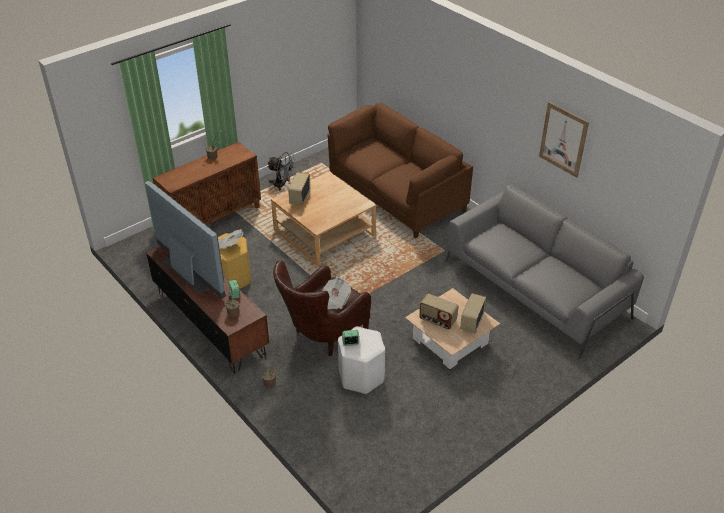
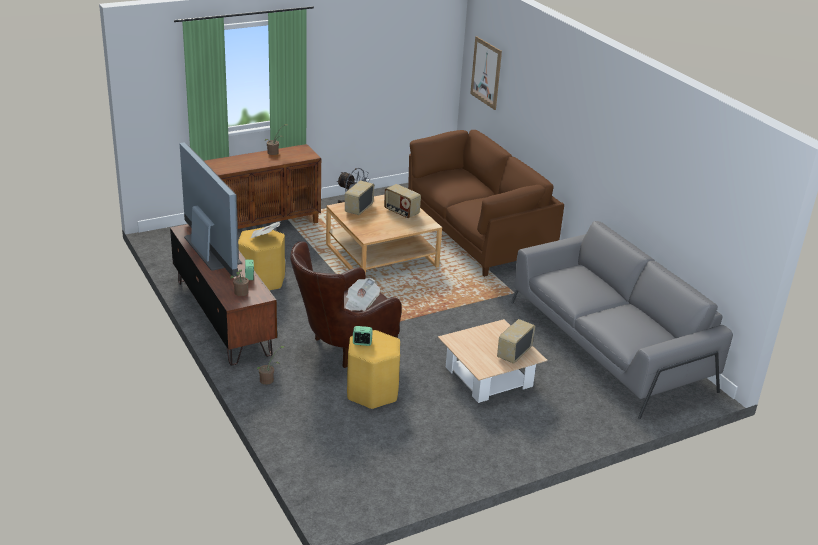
camera: 10 degrees right, 10 degrees down
(361, 376) = (372, 392): white stool -> yellow stool
(437, 320) = (474, 345): radio -> radio (401, 212)
(563, 139) = (657, 165): picture -> picture (486, 72)

